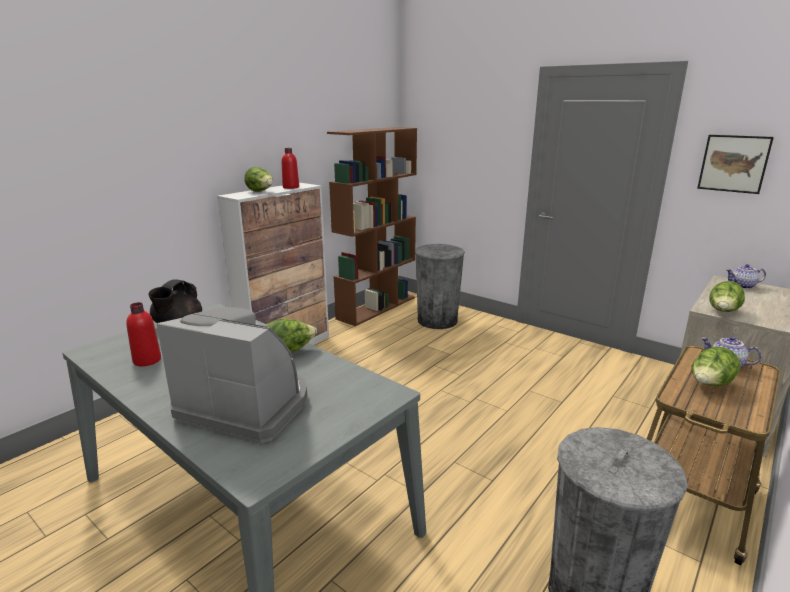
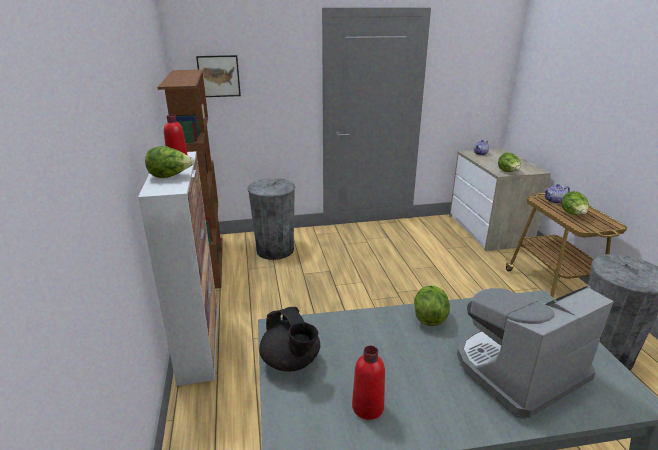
camera: 50 degrees left, 5 degrees up
(733, 163) = (461, 77): picture -> picture (219, 76)

